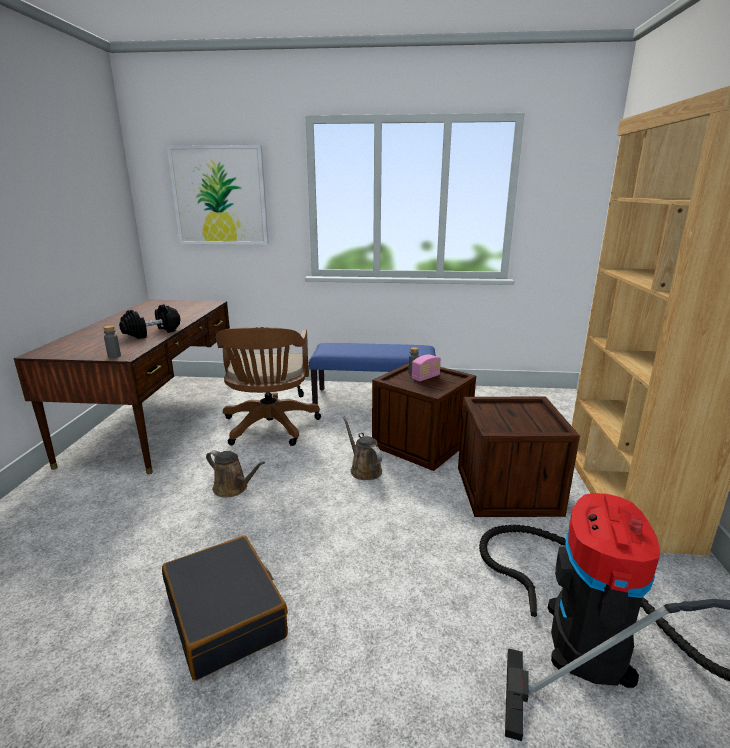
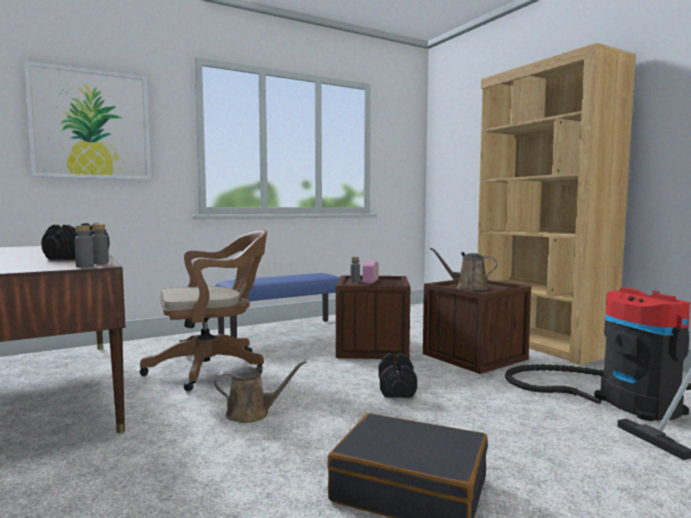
camera: 35 degrees left, 15 degrees down
(136, 350) = (100, 263): none -> grey bottle
(269, 428) = (213, 368): brown office chair -> brown office chair turned 75 degrees counterclockwise
(364, 469) = (355, 371): brown watering can -> brown watering can (468, 288)
(367, 505) = (397, 389): none -> black dumbbell

